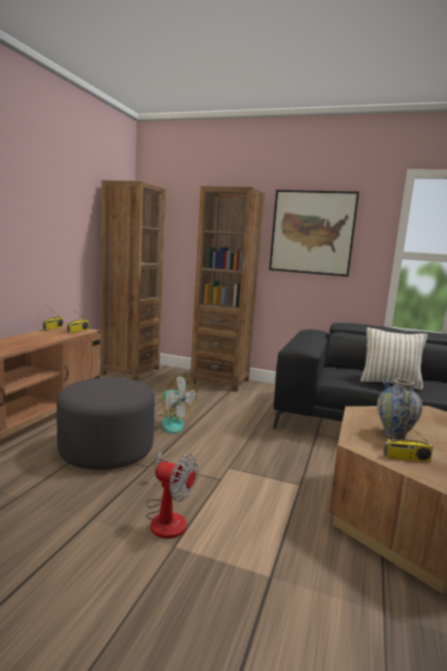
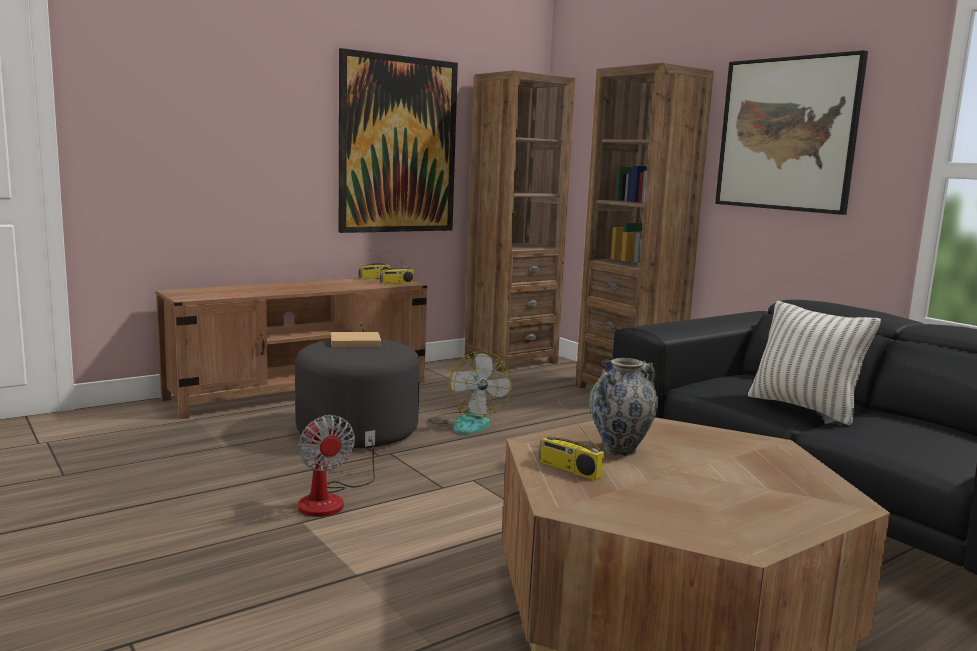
camera: 35 degrees right, 0 degrees up
(59, 228) = (398, 145): none -> picture
(96, 383) = (353, 342): none -> beige book

